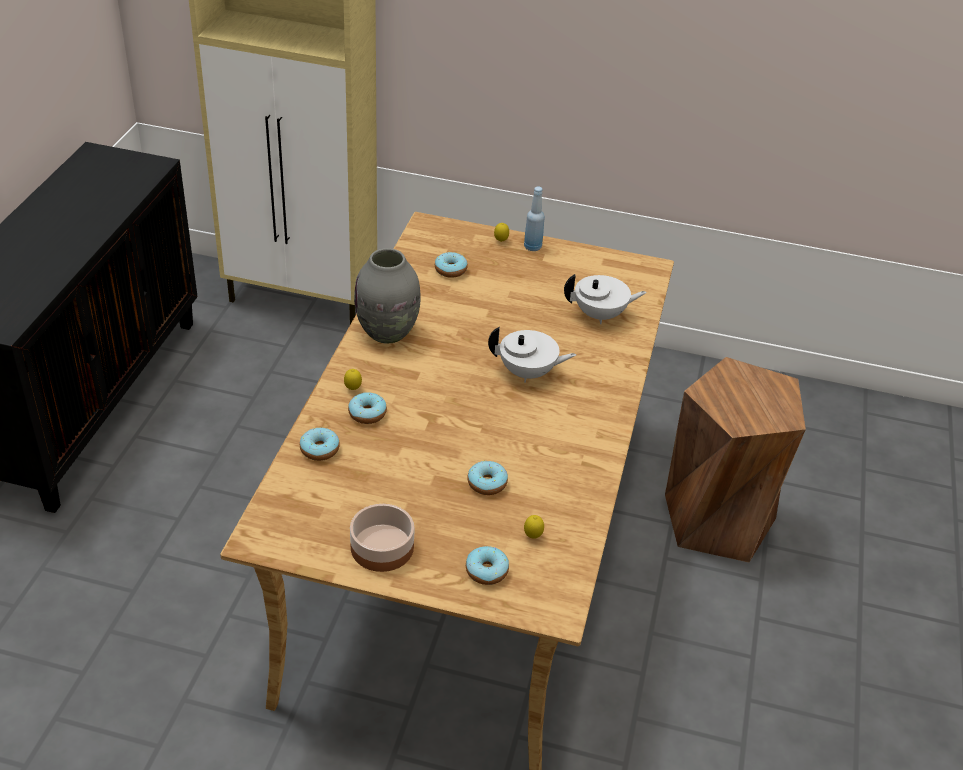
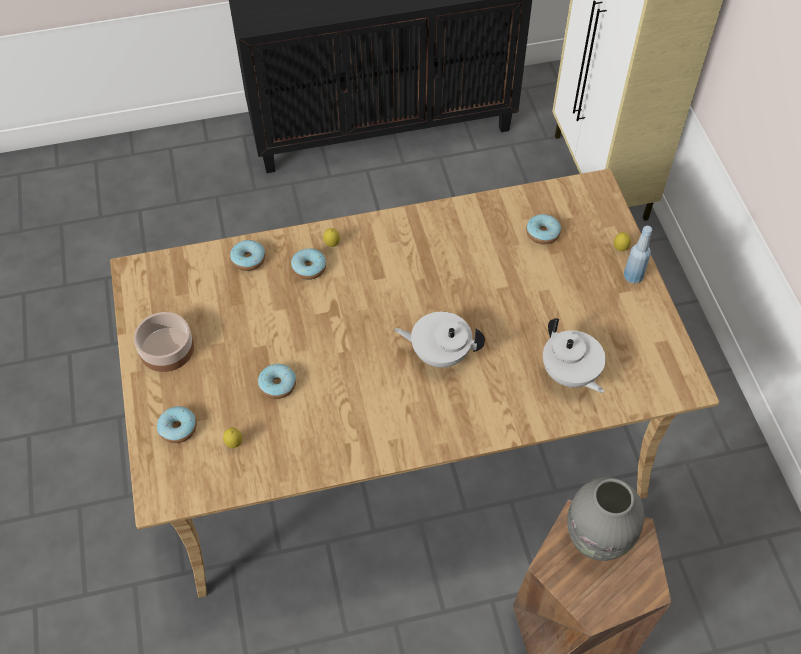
camera: 65 degrees right, 15 degrees up
(388, 332) = (420, 232): grey vase -> grey vase (597, 539)
(528, 373) = (439, 353): white teapot -> white teapot turned 120 degrees clockwise

